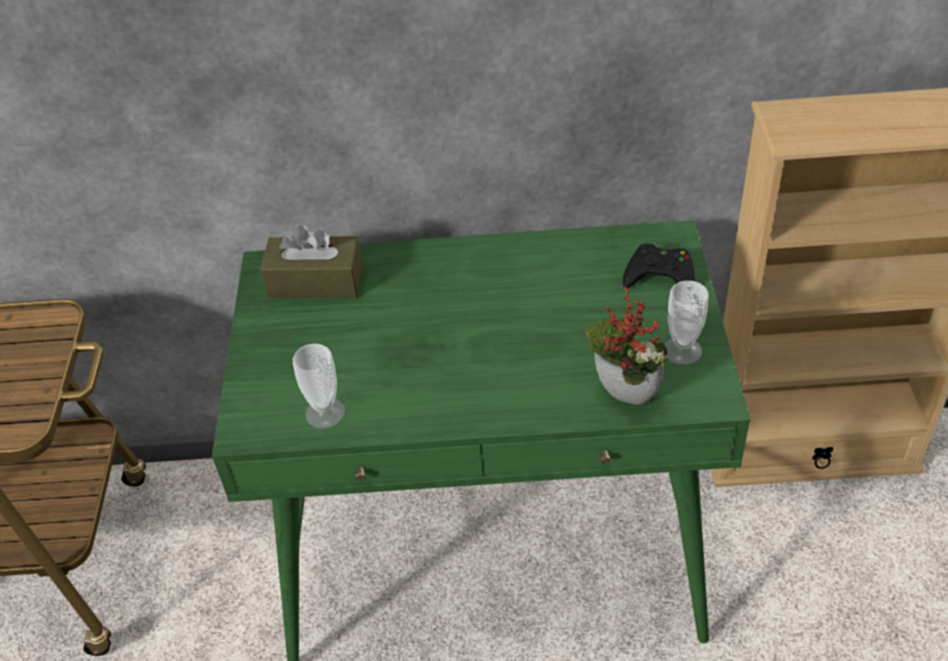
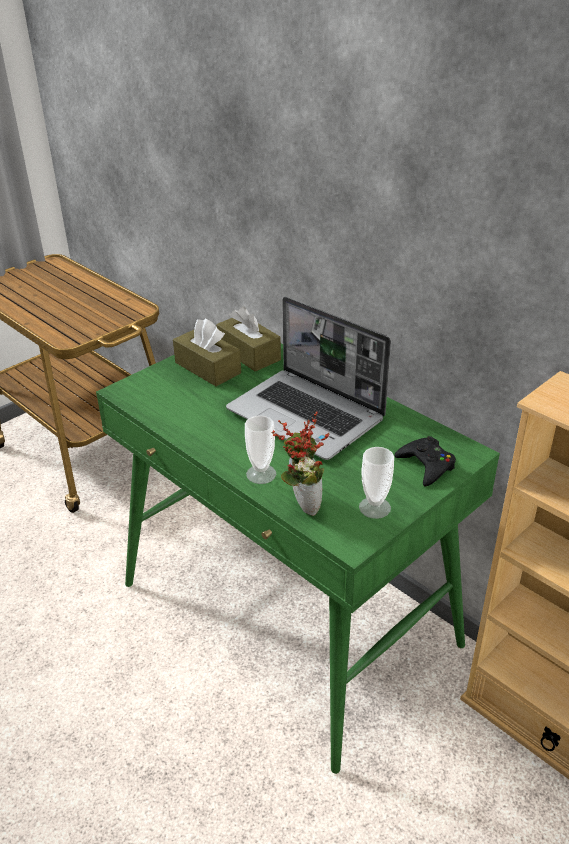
camera: 45 degrees right, 10 degrees down
(298, 330) = (208, 368): none -> brown tissue box
(325, 413) = (162, 407): cup -> cup (261, 474)
(487, 306) = (307, 415): none -> laptop

